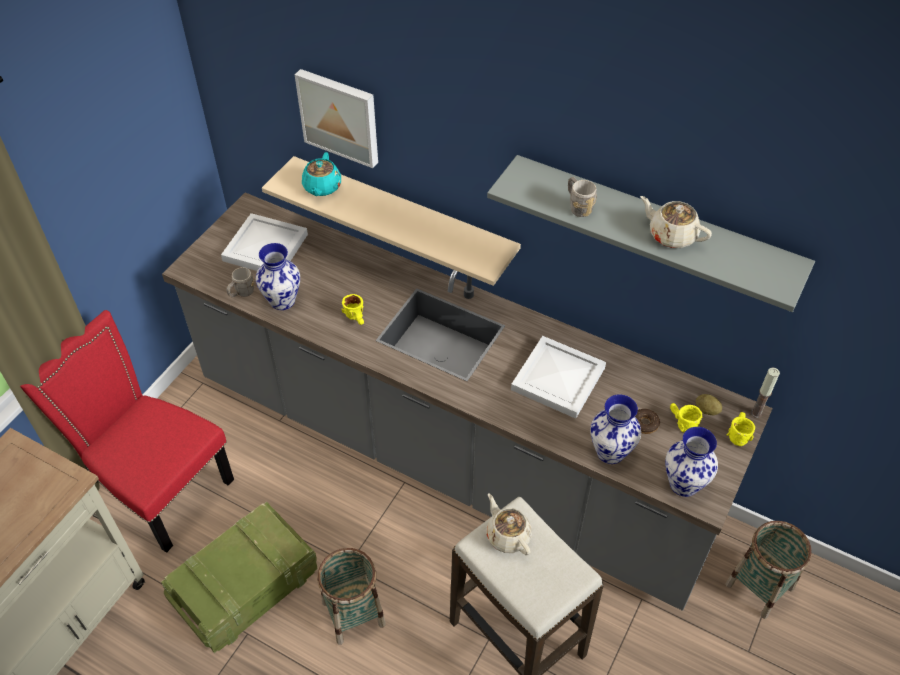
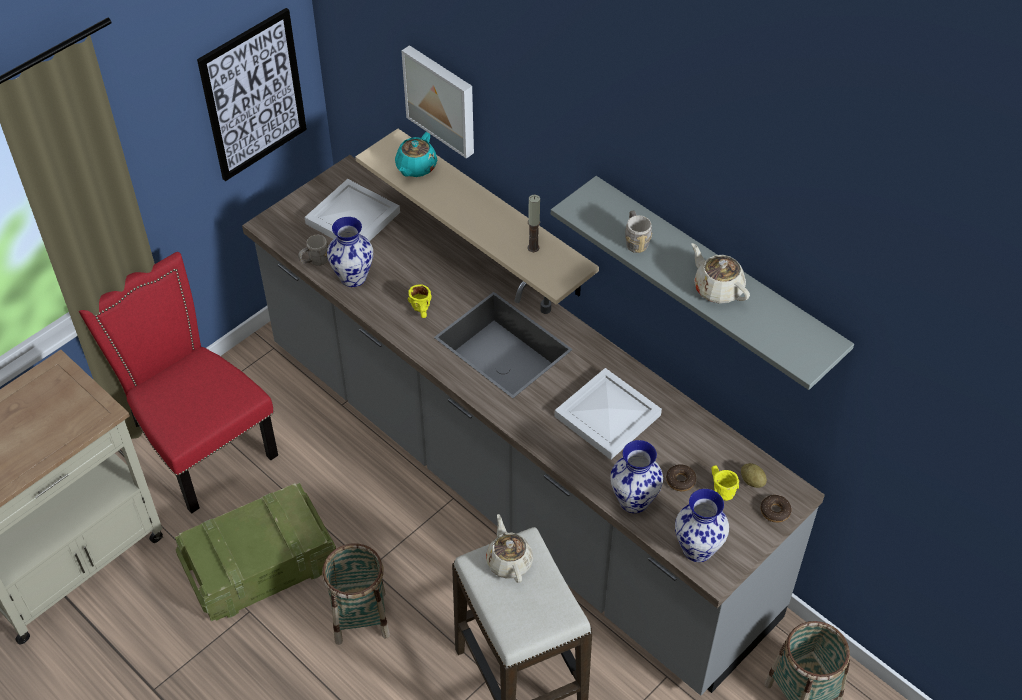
camera: 15 degrees right, 0 degrees up
(149, 148) = (253, 95): none -> picture
(737, 433) = (775, 511): yellow mug -> donut
(756, 413) = (804, 495): candle -> candle (533, 248)

